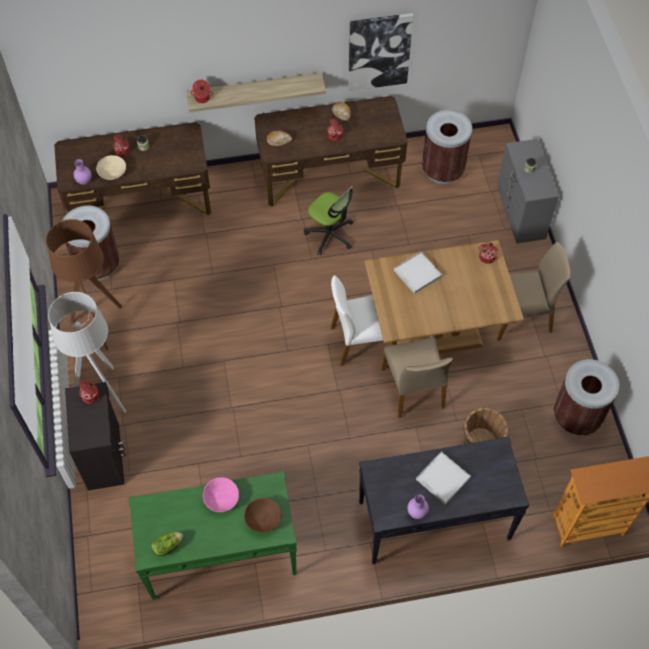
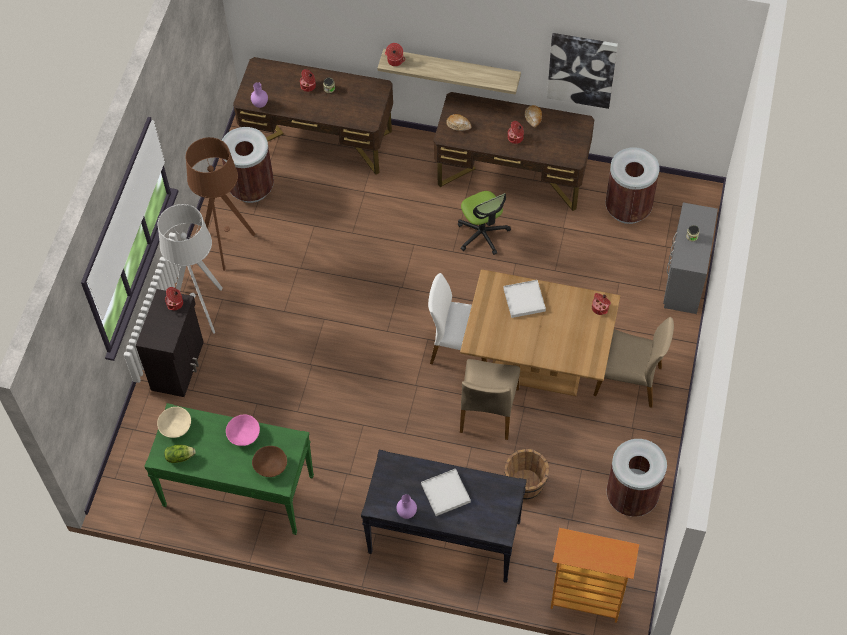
camera: 25 degrees right, 0 degrees up
(112, 173) = (289, 105): beige bowl -> beige bowl (175, 427)

